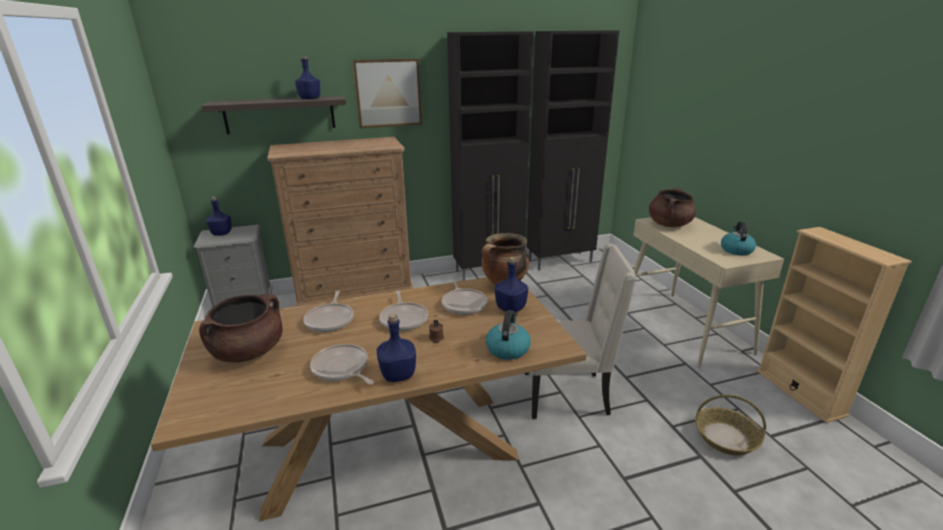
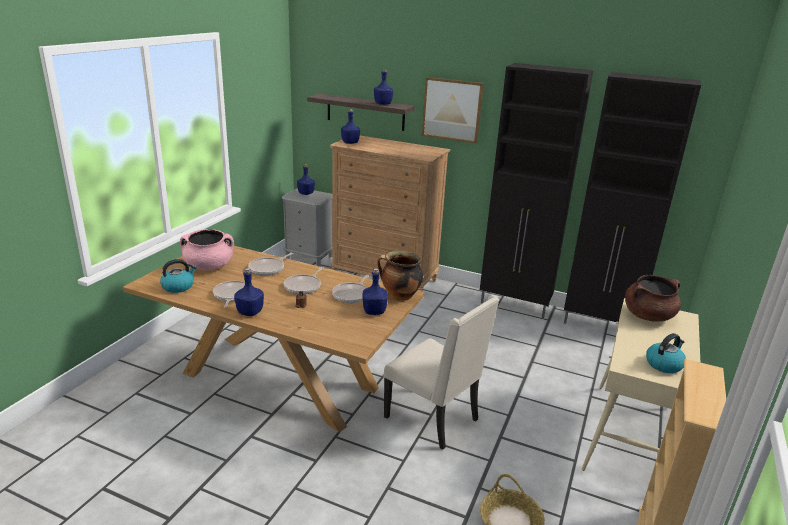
camera: 40 degrees right, 0 degrees up
(248, 352) = (209, 266): brown cooking pot -> pink cooking pot
(286, 151) = (350, 142): none -> blue bottle
(507, 348) = (326, 331): kettle -> kettle (178, 286)

